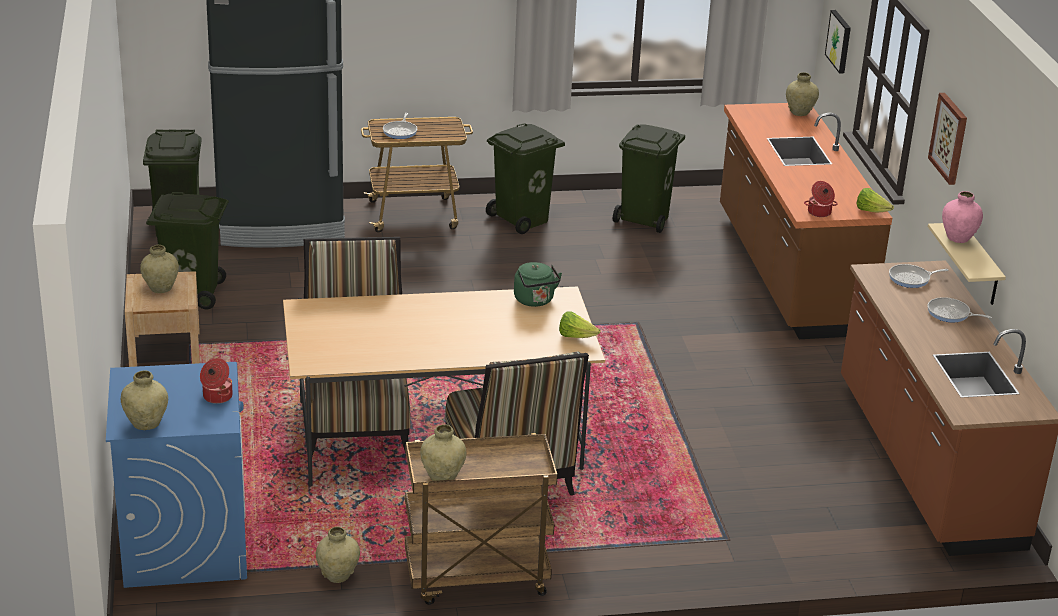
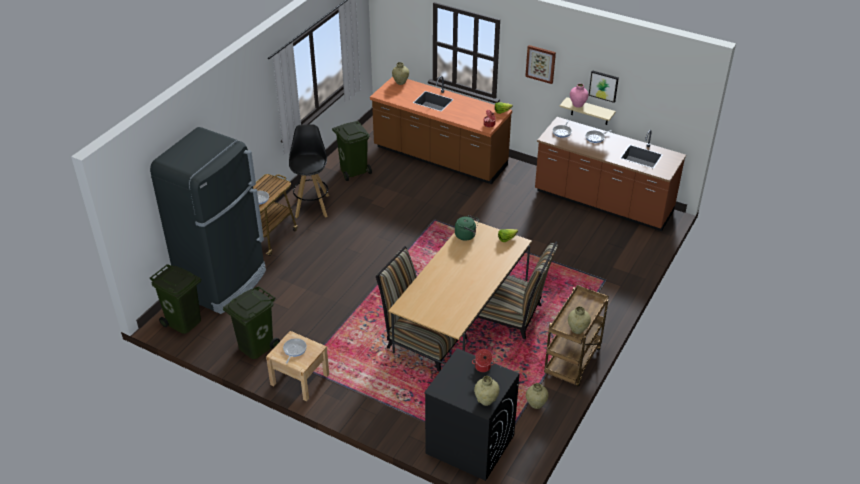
camera: 50 degrees left, 10 degrees up
(160, 288) = (294, 350): beige vase -> frying pan
(185, 543) = (469, 444): blue washing machine -> black washing machine
(522, 219) = (312, 205): green trash can -> black stool
(840, 41) = (399, 39): picture -> picture (603, 85)

